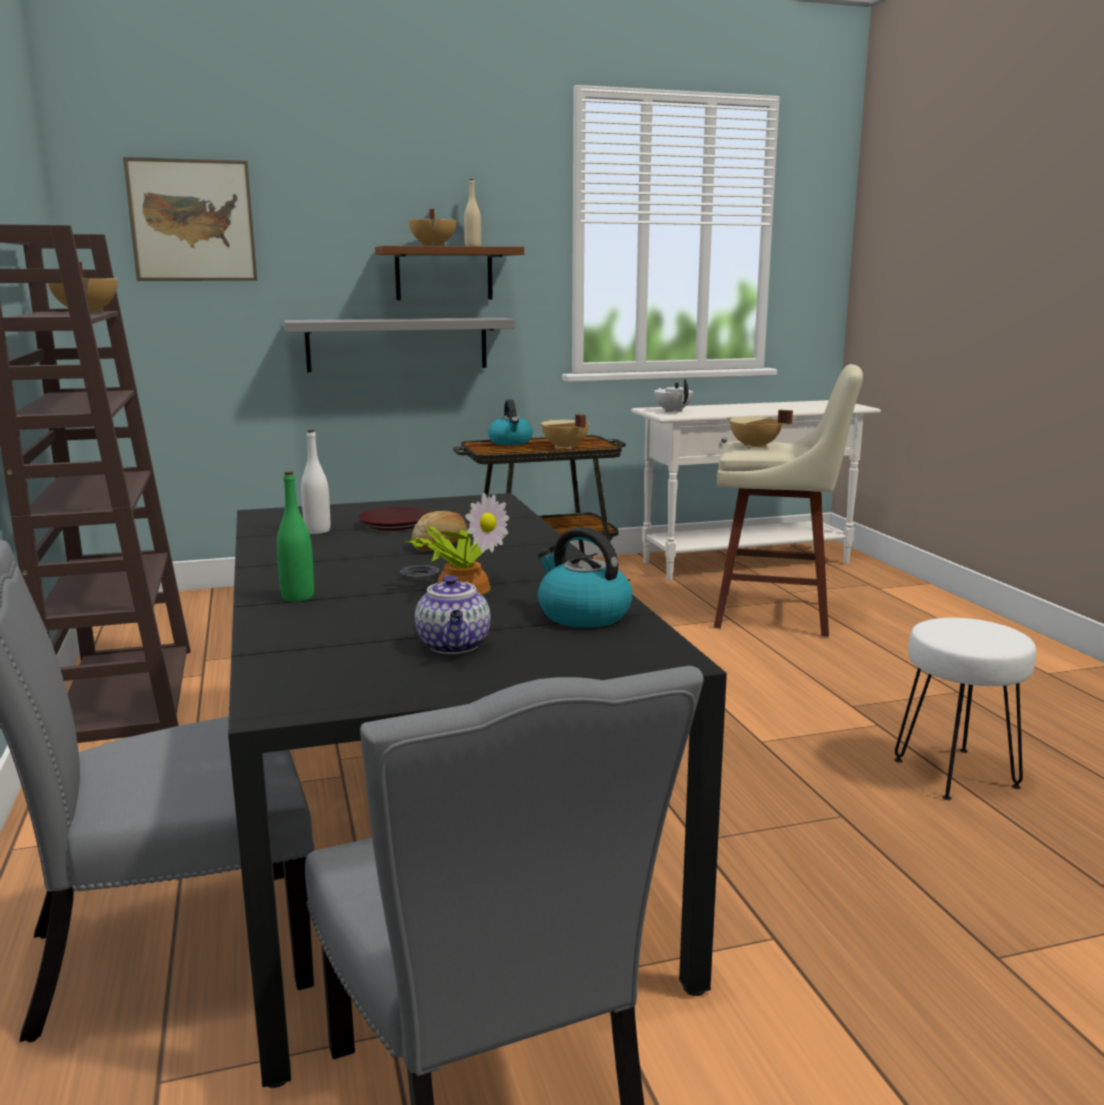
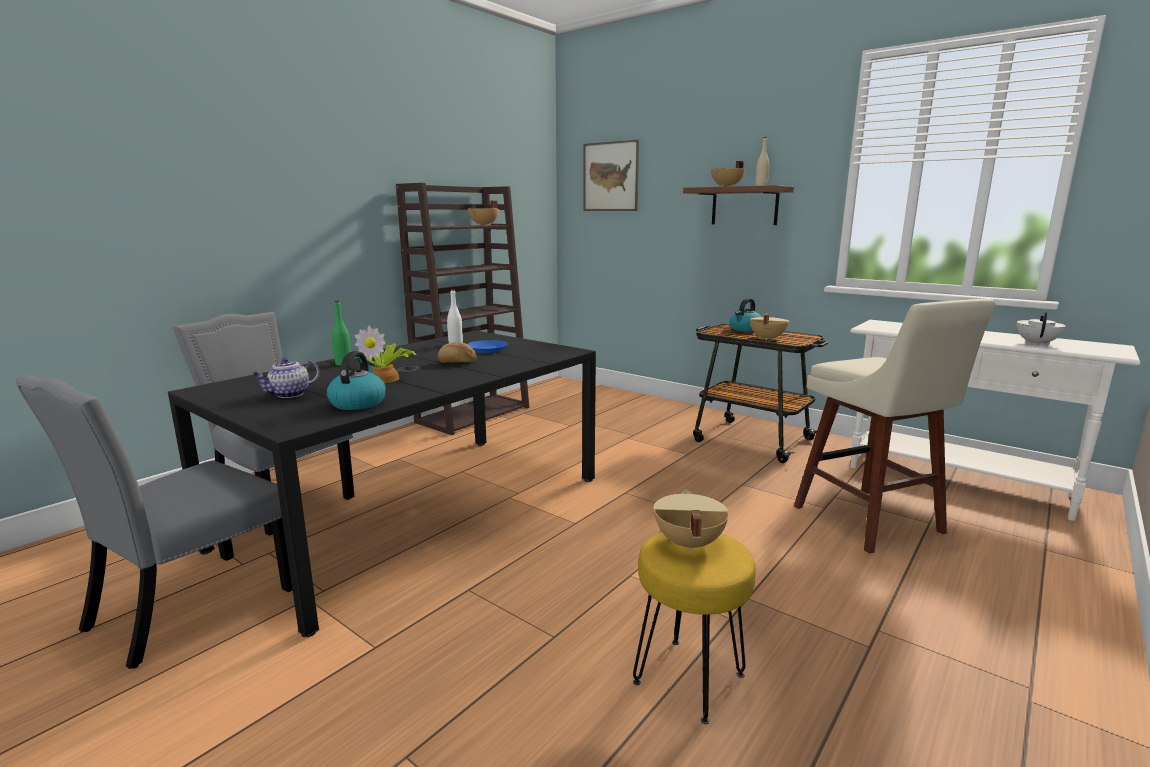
camera: 55 degrees right, 0 degrees up
(395, 524) = (487, 349): brown plate -> blue plate
(397, 344) = (710, 254): grey shelf -> none
(672, 411) = (887, 326): white teapot -> white teapot (1037, 343)
(754, 447) = (862, 363): beige cooking pot -> beige cooking pot (687, 543)
(957, 774) = (689, 679): white stool -> yellow stool

